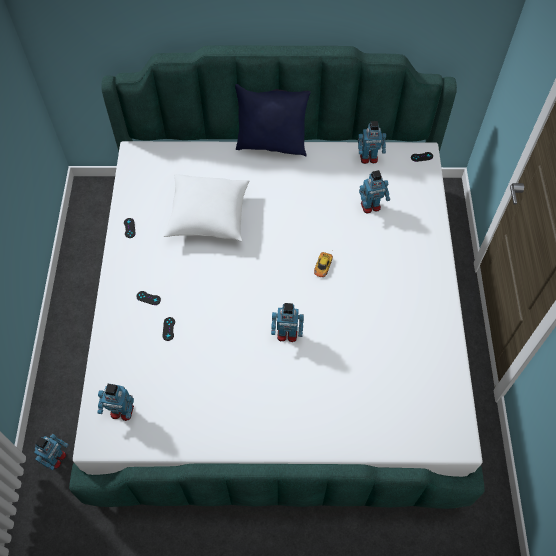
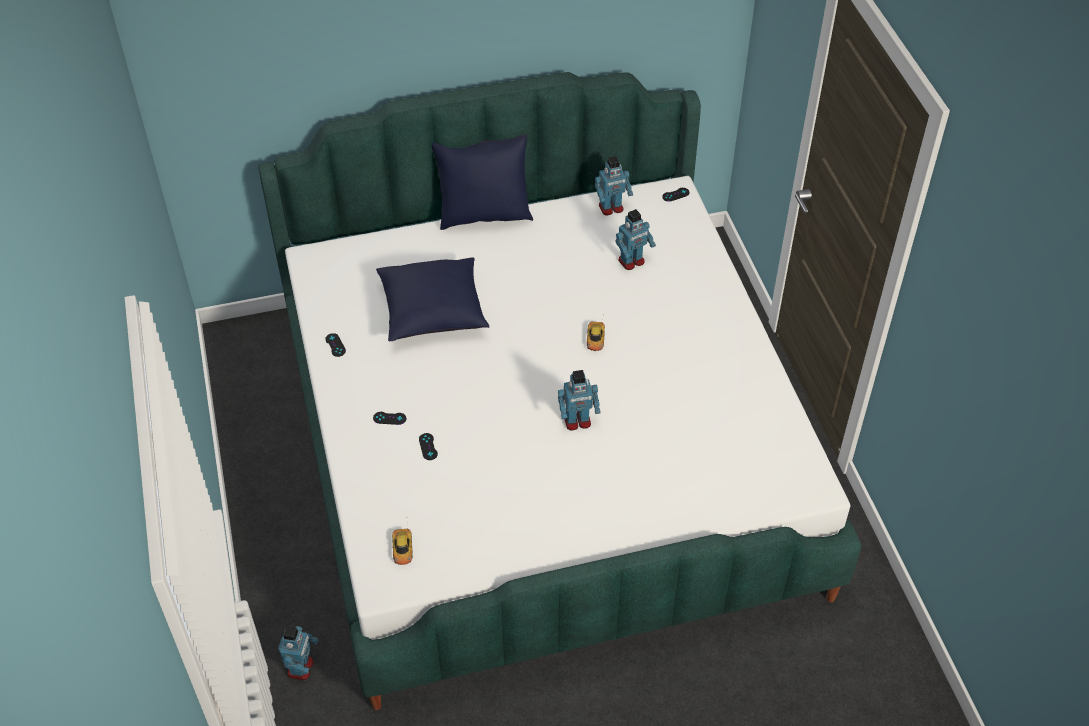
camera: 15 degrees left, 10 degrees down
(122, 411) = (402, 549): toy robot -> toy car
(208, 217) = (433, 313): white pillow -> blue pillow

